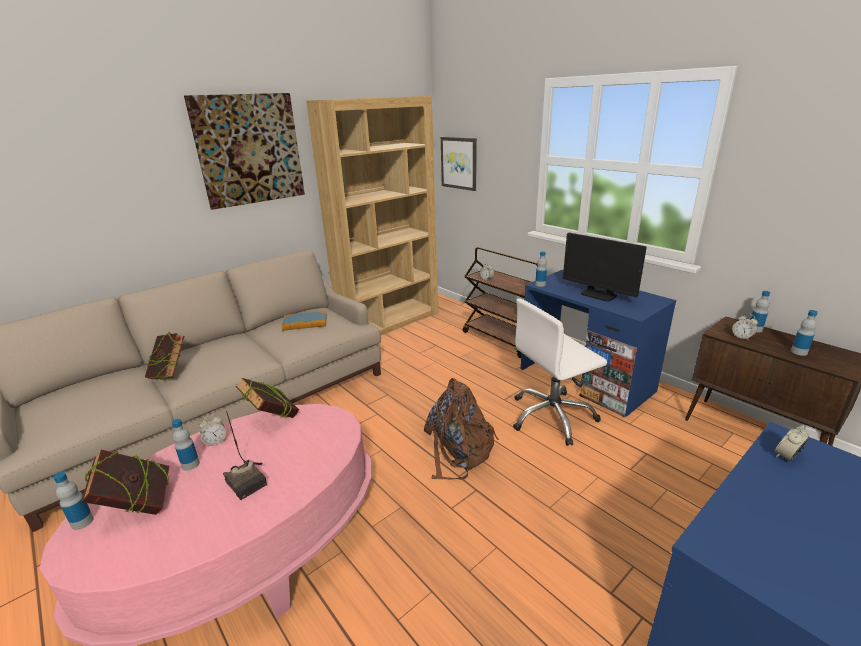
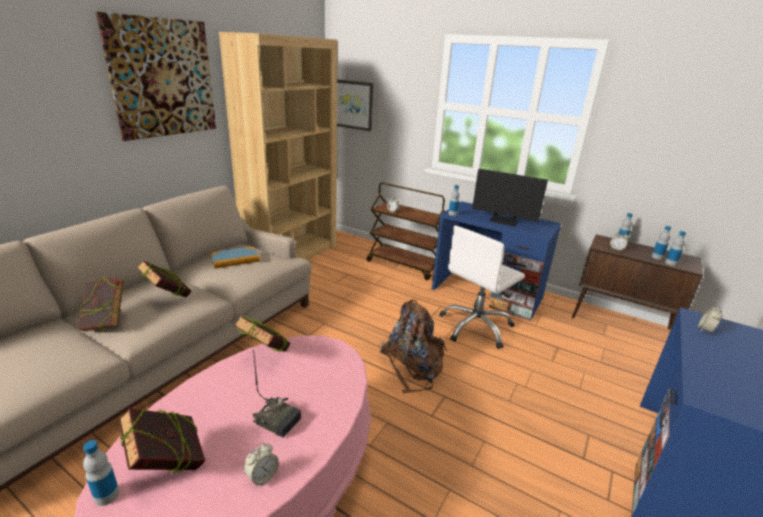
camera: 20 degrees left, 0 degrees up
(190, 464) = (202, 412): bottle -> bottle (670, 263)
(215, 441) = (215, 385): alarm clock -> alarm clock (262, 476)
(228, 356) = (168, 298): none -> book

